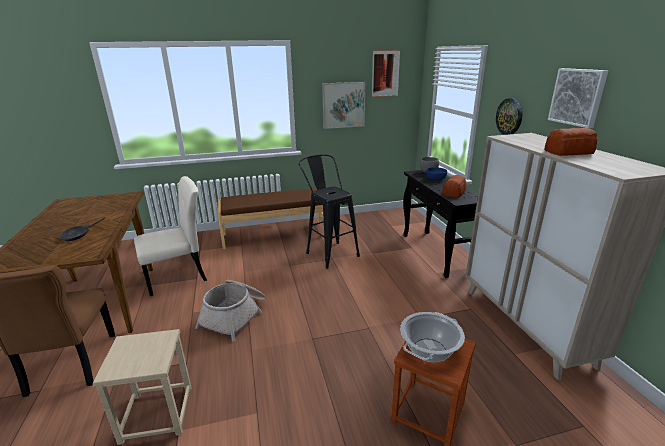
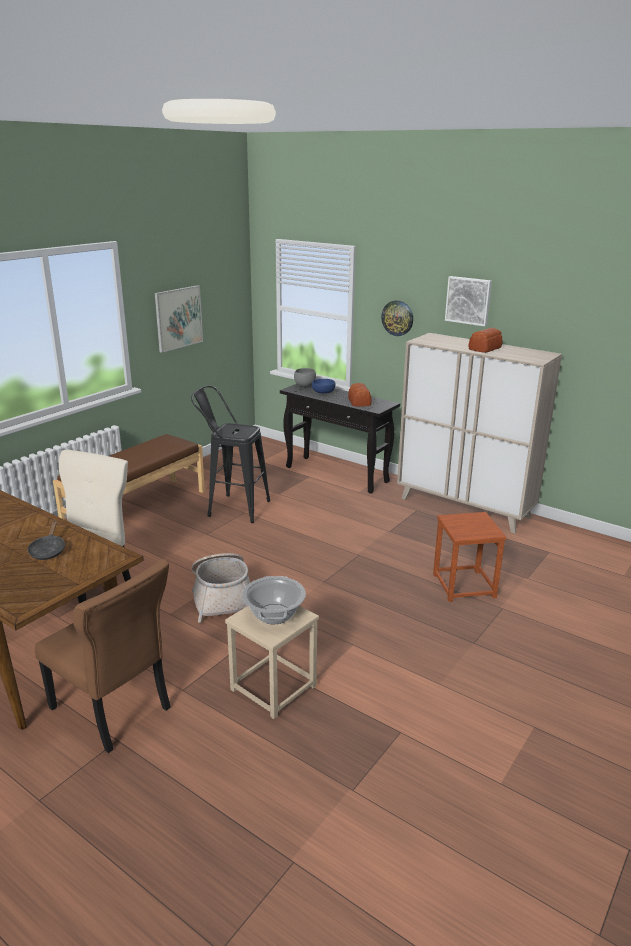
camera: 40 degrees left, 0 degrees up
(385, 73) = (217, 272): picture -> none
(429, 351) = (467, 527): cooking pot -> cooking pot (274, 614)

